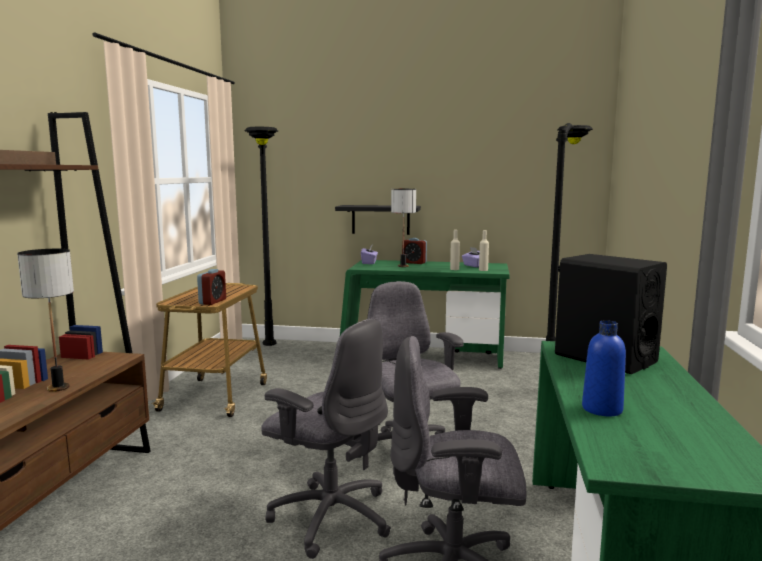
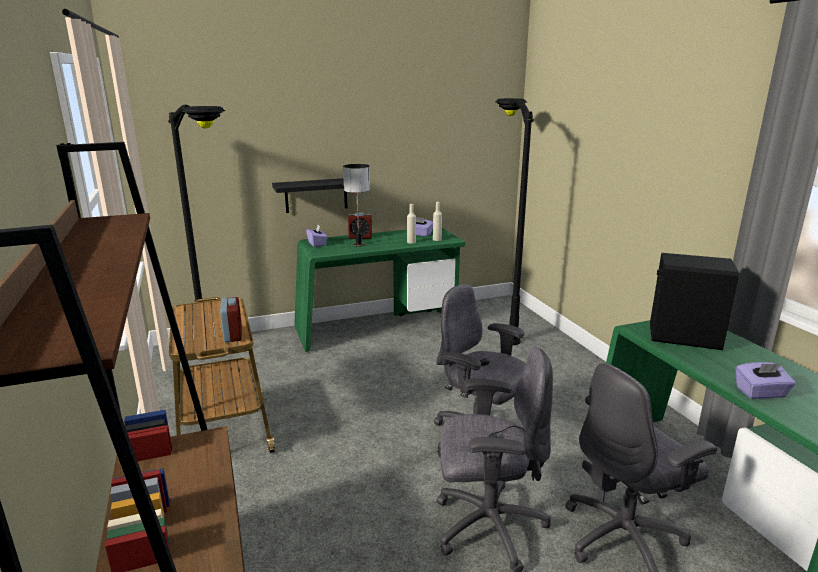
camera: 30 degrees left, 10 degrees up
(59, 388) = (209, 509): table lamp -> none
(602, 409) = (761, 393): blue bottle -> purple tissue box

